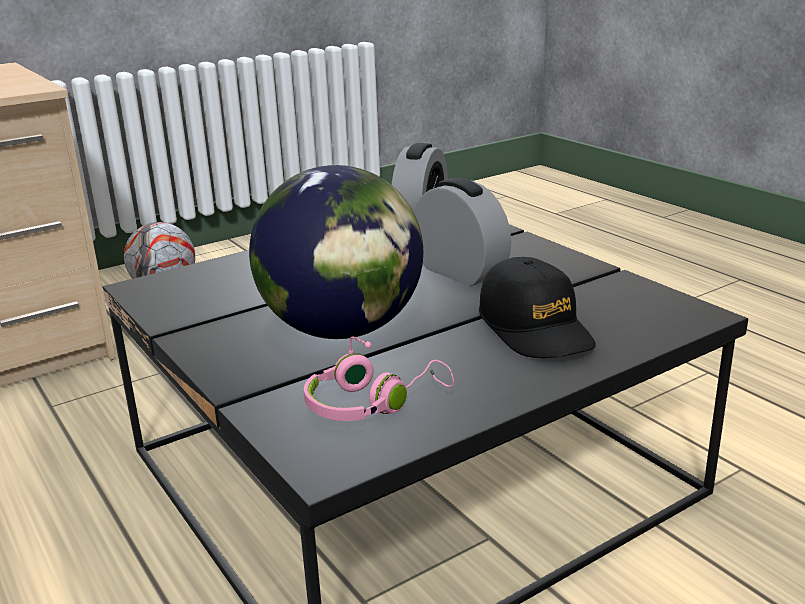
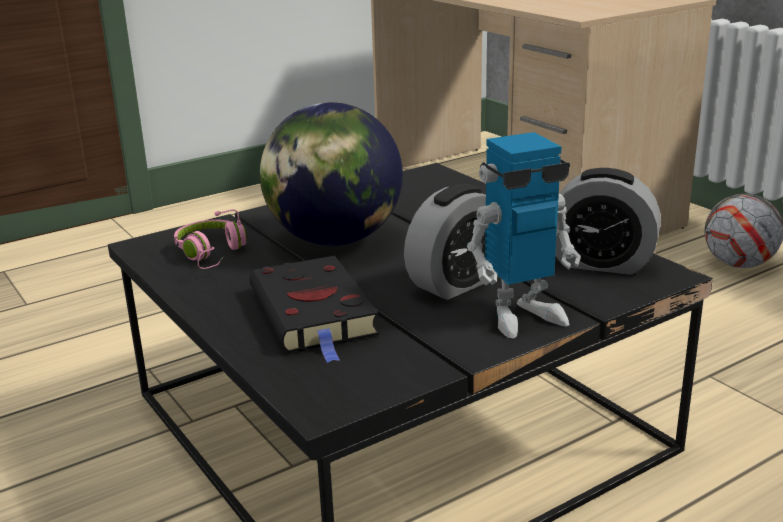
camera: 90 degrees right, 0 degrees up
(521, 251) = (522, 315): none -> toy robot
(535, 328) = (314, 314): black cap -> black book

